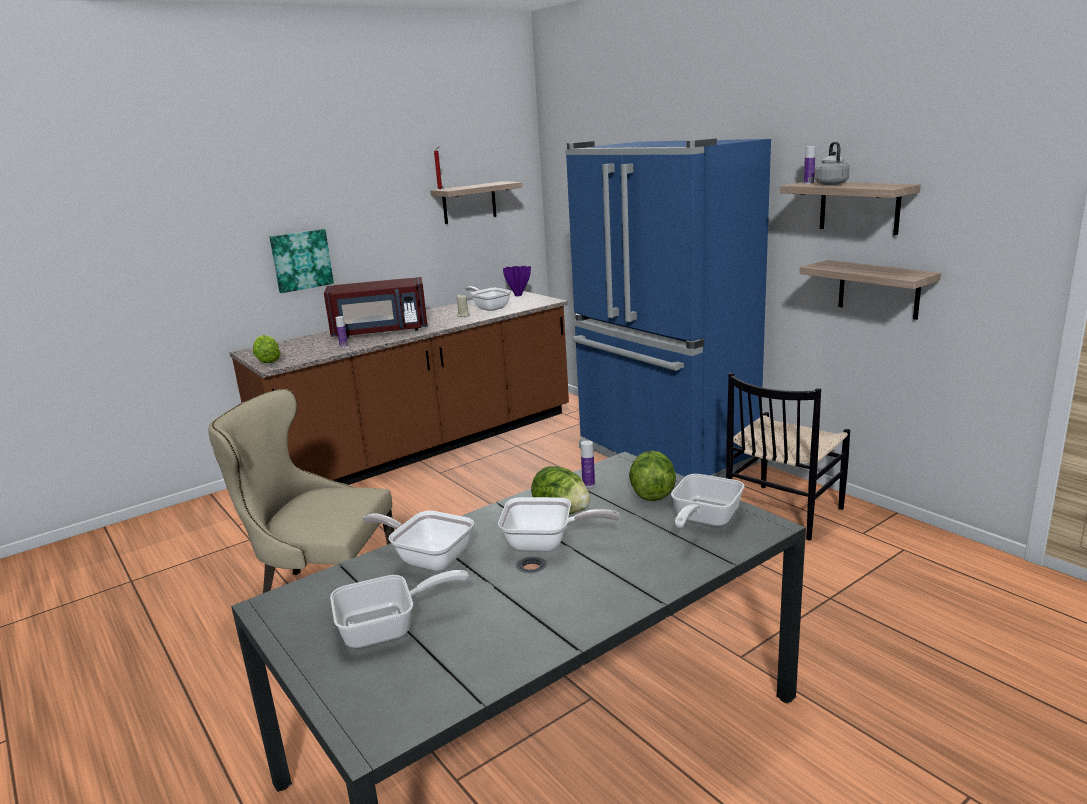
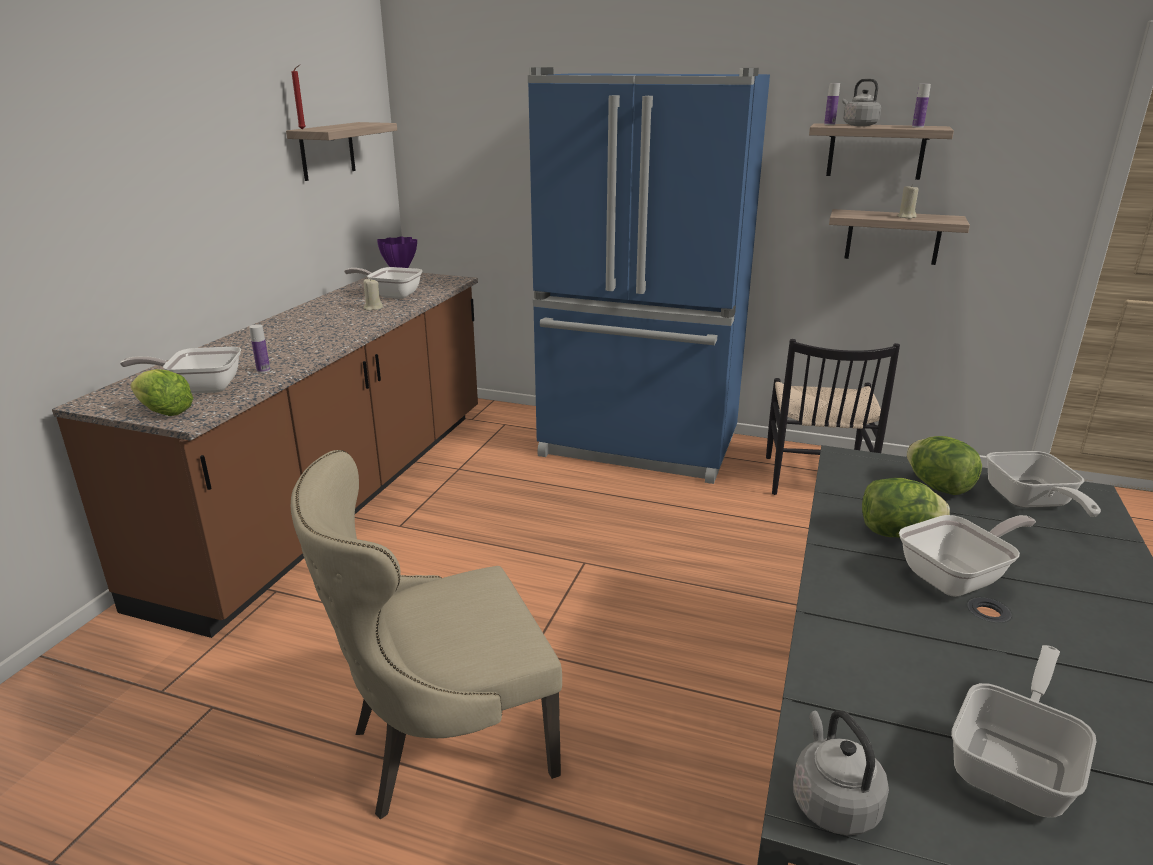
camera: 35 degrees left, 5 degrees up
(279, 606) = (832, 802): none -> grey kettle
(301, 260) = (136, 241): picture -> none
(380, 331) = (285, 343): red microwave -> none
(428, 558) = (876, 644): frying pan -> frying pan (200, 388)
(588, 484) = (860, 492): bottle -> bottle (917, 127)
(872, 270) = (906, 217): none -> beige candle

